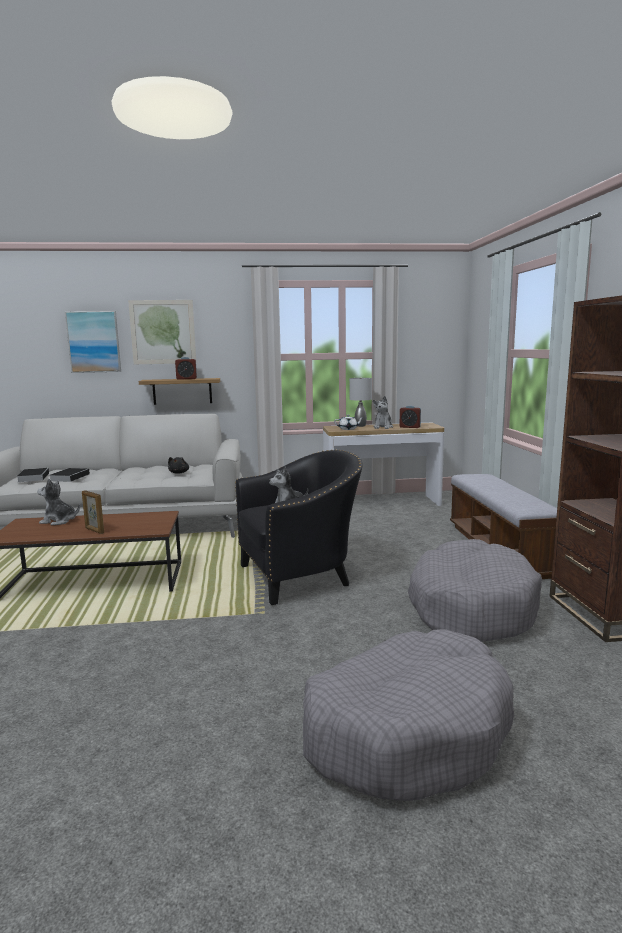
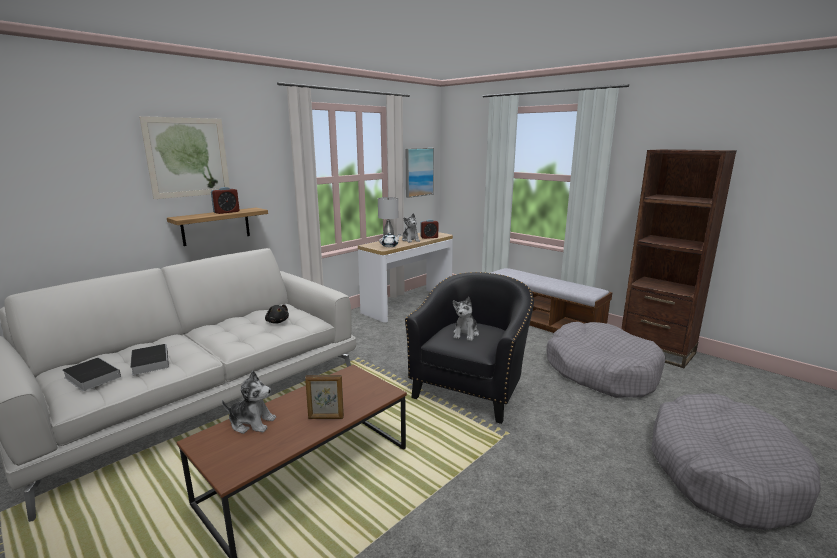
camera: 40 degrees left, 5 degrees up
(59, 521) = (252, 422): plush toy -> plush toy turned 135 degrees counterclockwise
(94, 342) = (92, 172): picture -> picture (418, 172)

